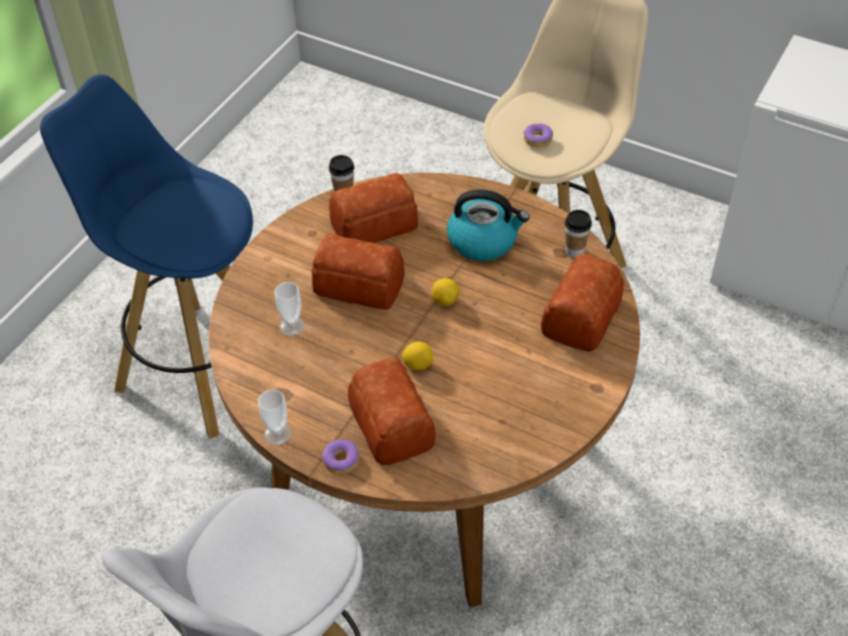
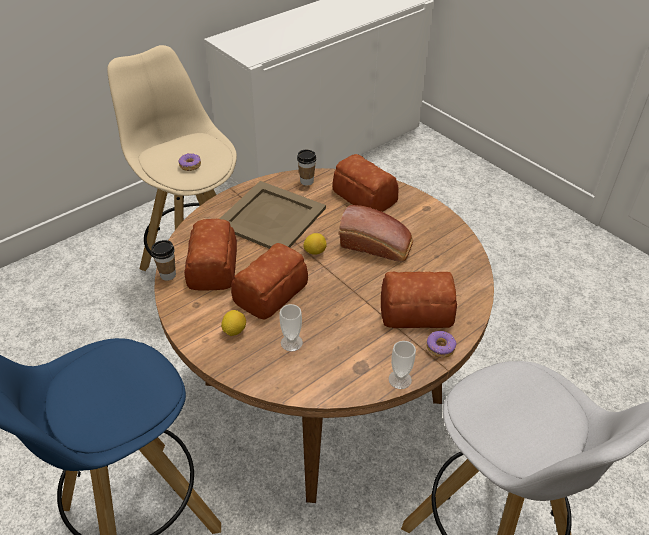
camera: 70 degrees left, 5 degrees down
(418, 364) = (368, 282): lemon -> lemon (234, 330)
(483, 241) = (270, 217): kettle -> beige tray
(487, 356) = (377, 246): none -> bread

